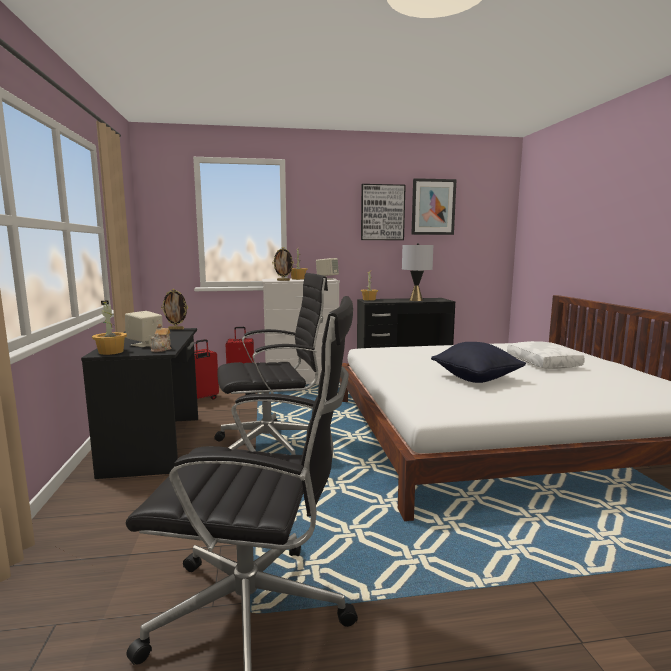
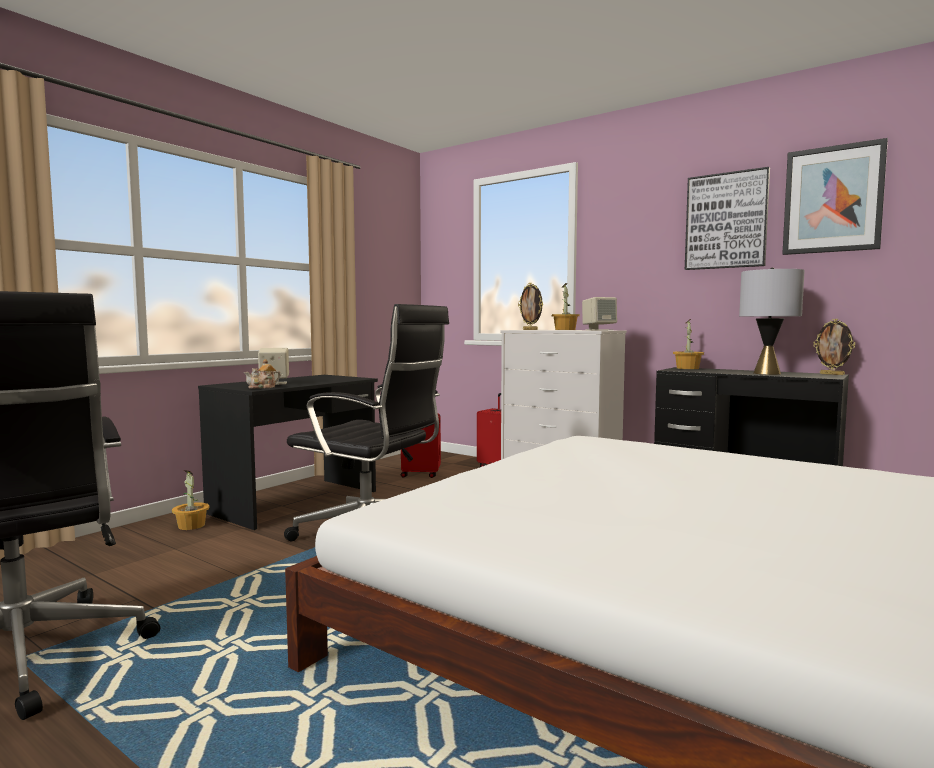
camera: 45 degrees right, 5 degrees down
(111, 352) = (228, 385): potted plant -> potted plant (191, 526)
(176, 329) = (355, 377): picture frame -> picture frame (832, 374)
(476, 379) = (601, 500): black pillow -> none
(544, 363) = (852, 514): white pillow -> none

